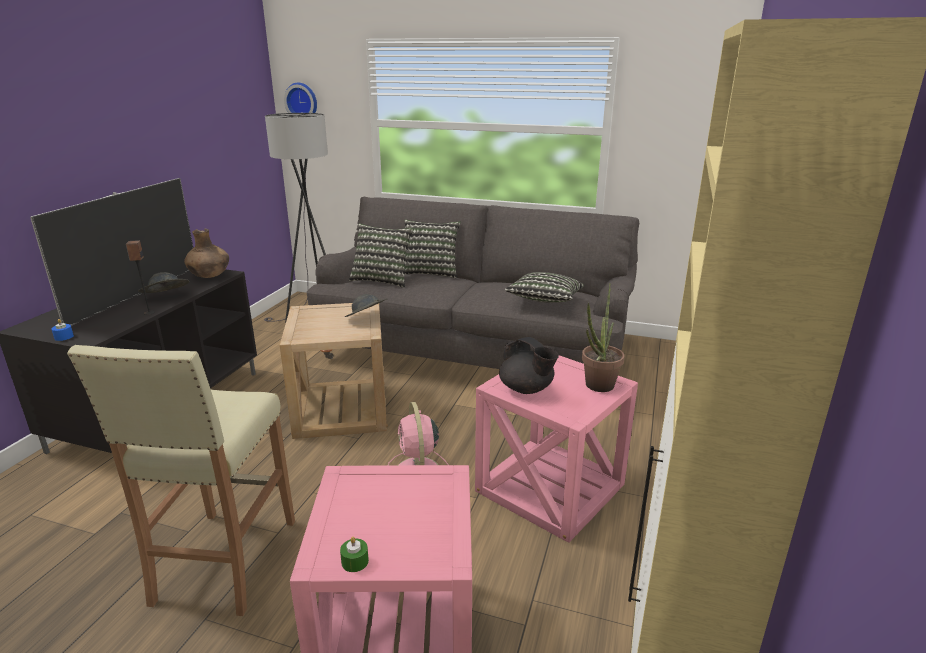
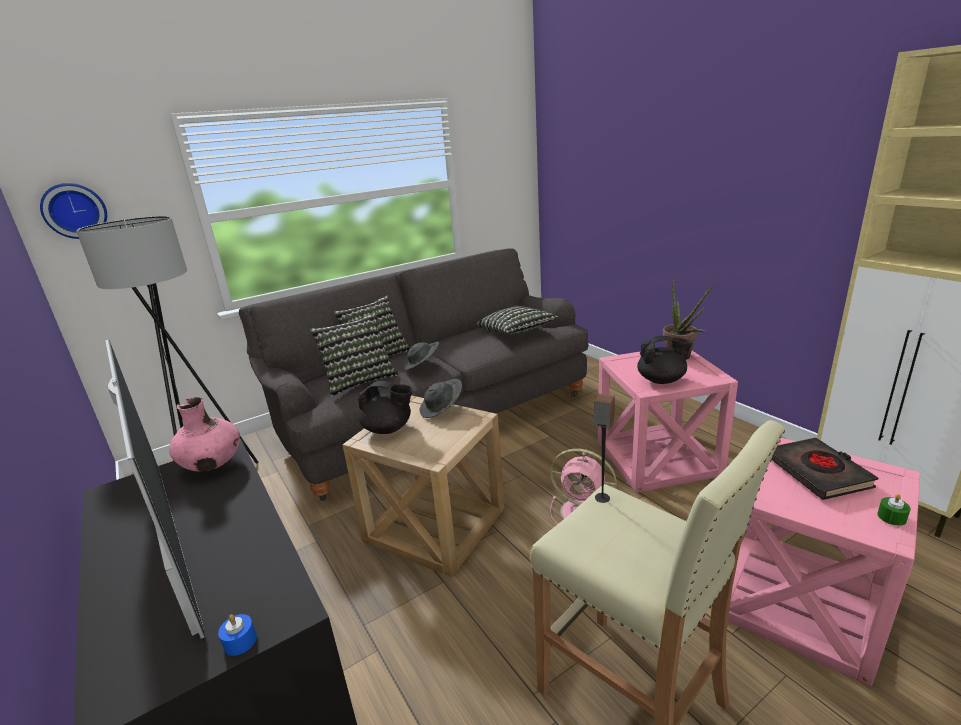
camera: 50 degrees left, 0 degrees up
(149, 313) = (268, 535): speaker -> speaker (602, 498)
(166, 297) = (229, 512): grey hat -> grey hat (422, 366)
(210, 276) = (213, 464): brown vase -> pink vase
(321, 311) = (388, 429): none -> black teapot
(410, 507) = (818, 472): none -> black book

